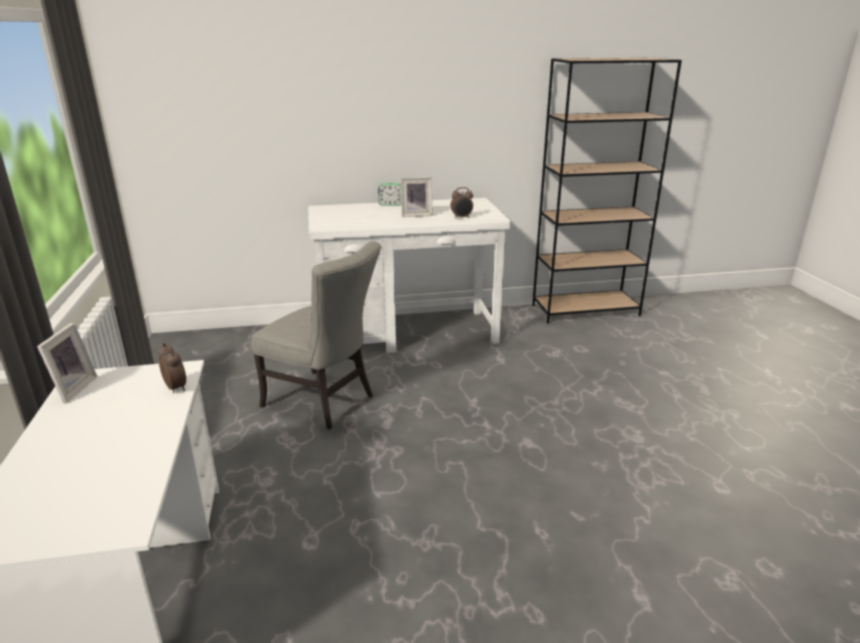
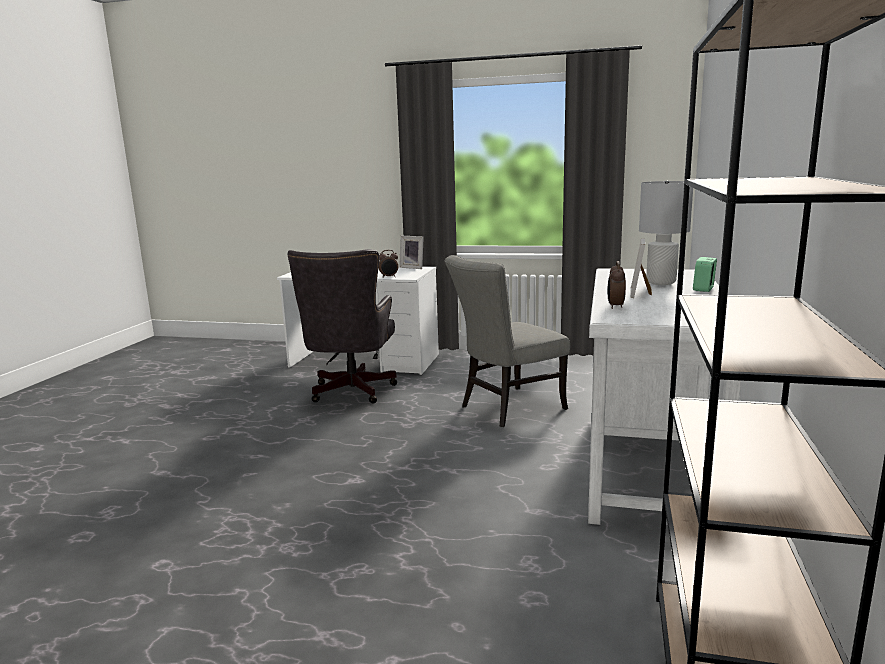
camera: 115 degrees right, 10 degrees down
(309, 538) = (351, 392): none -> grey office chair
(377, 212) = (660, 284): none -> grey table lamp

